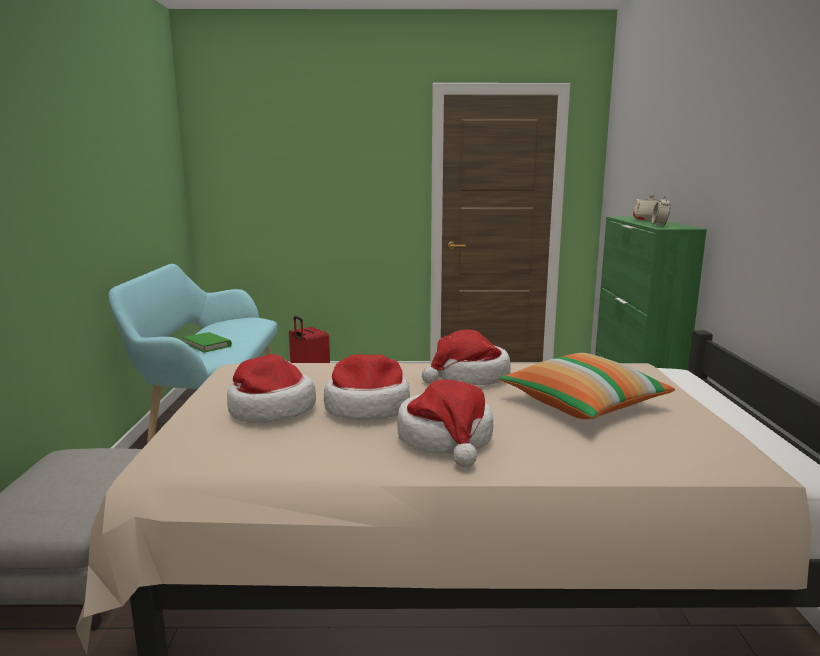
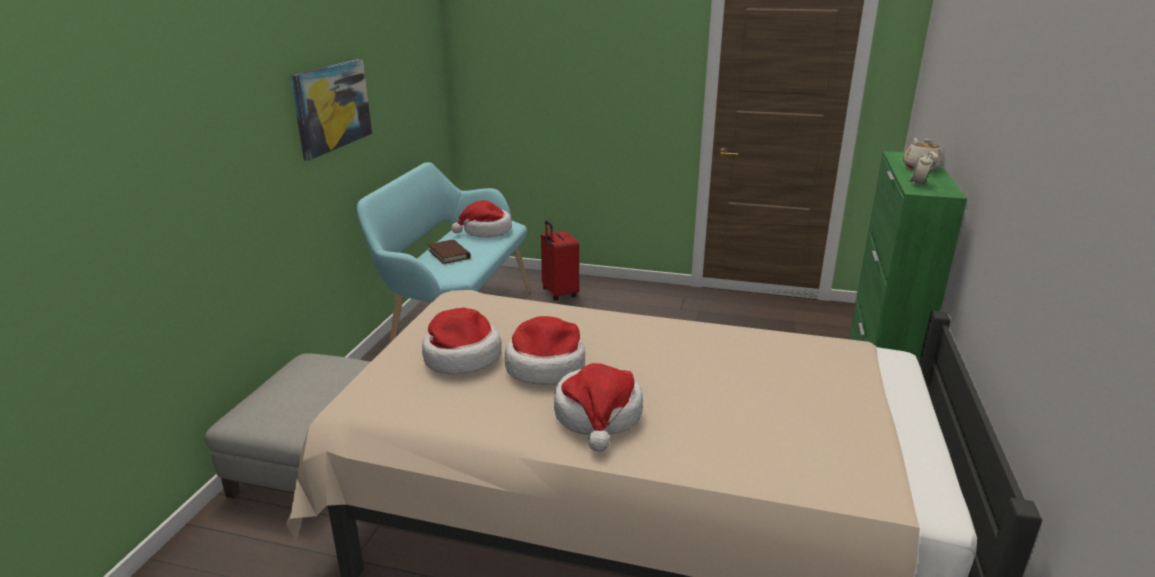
camera: 15 degrees right, 10 degrees up
(82, 187) = (332, 107): none -> picture
(207, 345) = (449, 254): green book -> brown book
(469, 377) = (663, 339): hat -> hat (486, 231)
(583, 405) = (755, 393): pillow -> none

